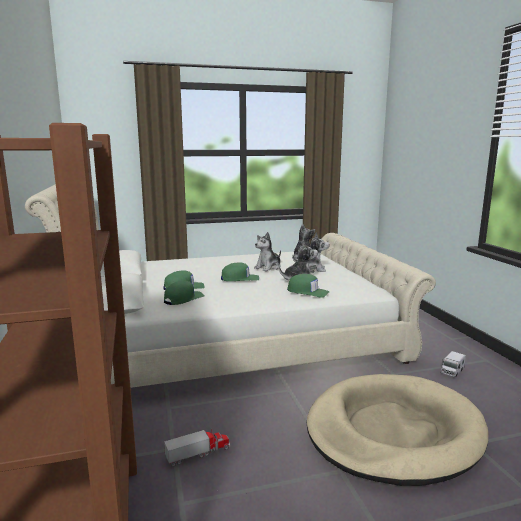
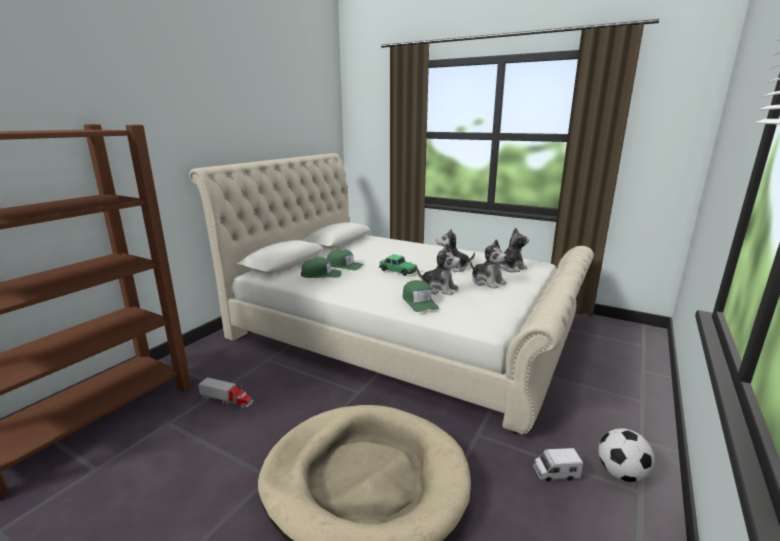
camera: 45 degrees right, 5 degrees up
(240, 278) = (398, 271): green cap -> toy car
(469, 356) = (621, 473): none -> football

